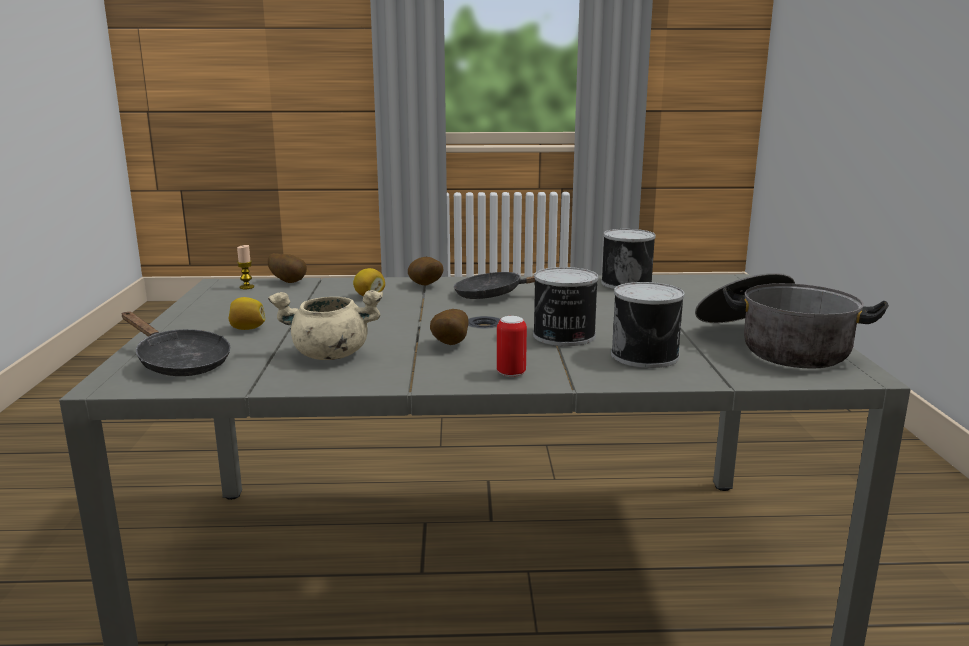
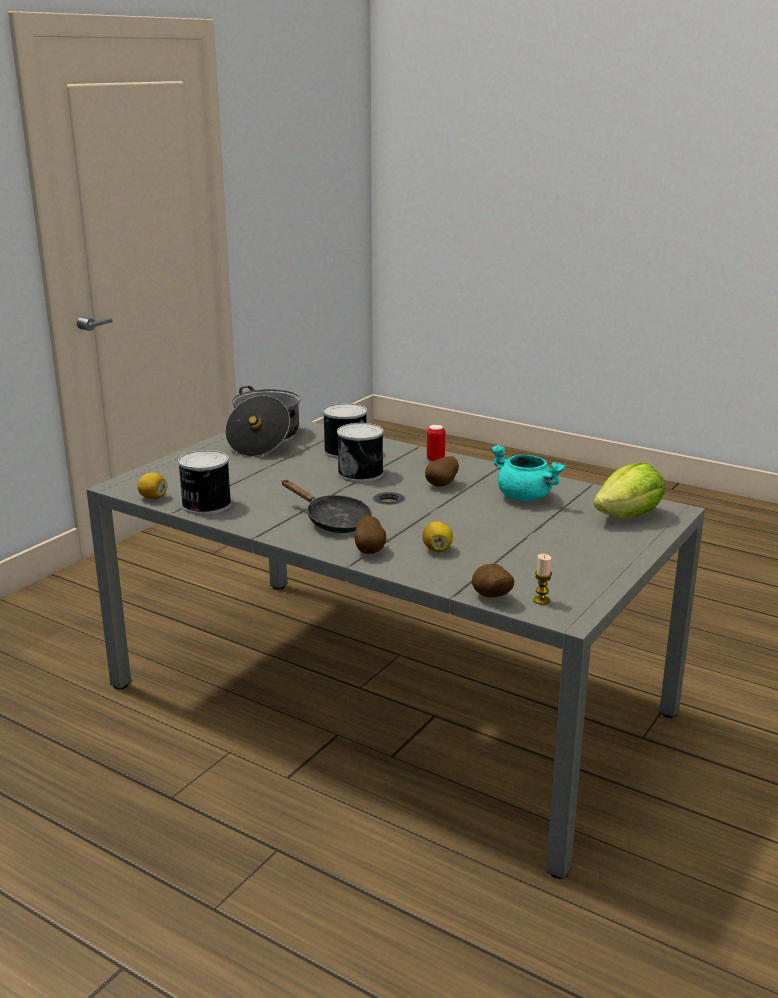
camera: 145 degrees left, 5 degrees up
(179, 363) = (629, 516): black frying pan -> lettuce
(247, 329) = (568, 536): lemon -> lemon (153, 498)
(329, 355) = (526, 497): beige cooking pot -> turquoise cooking pot

